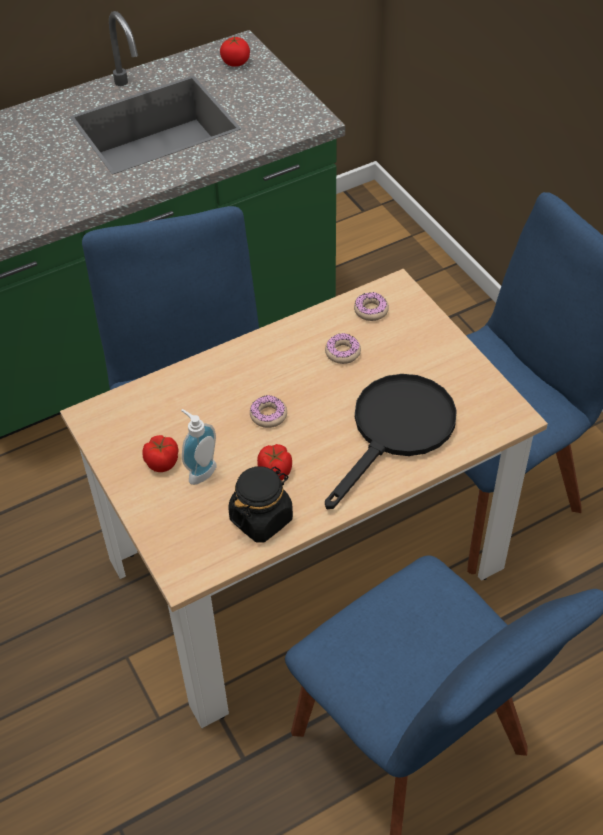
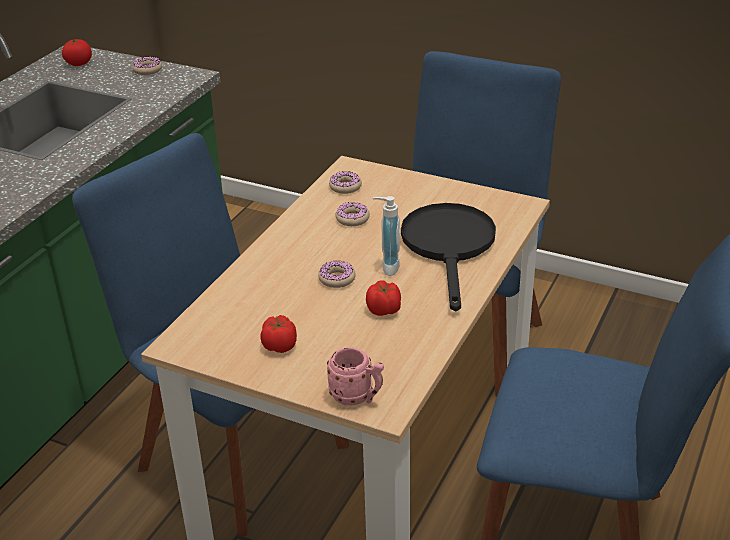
camera: 35 degrees left, 15 degrees down
(173, 550) = (357, 397): none -> pink mug
(199, 471) = (319, 337): soap dispenser -> soap dispenser (387, 266)
(261, 518) = (408, 343): black jar -> none
(285, 96) = (147, 70): none -> donut

